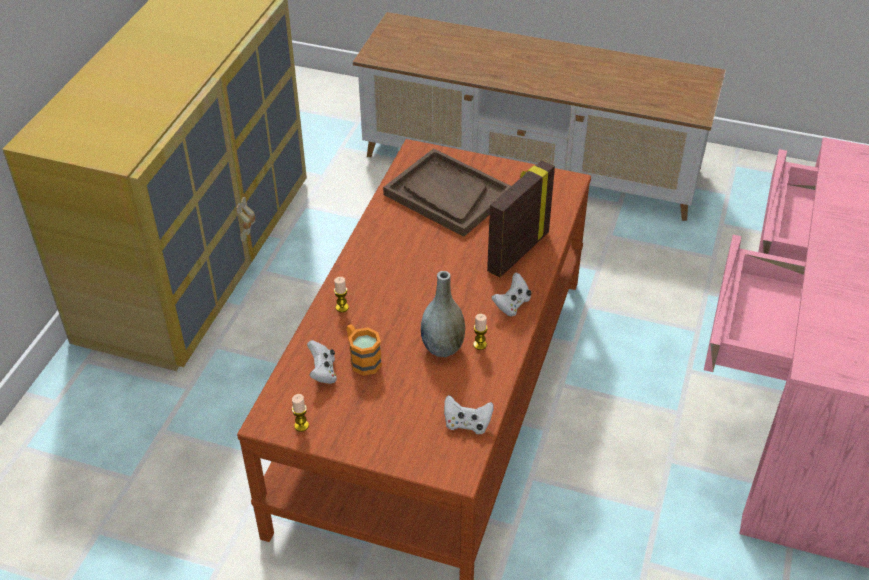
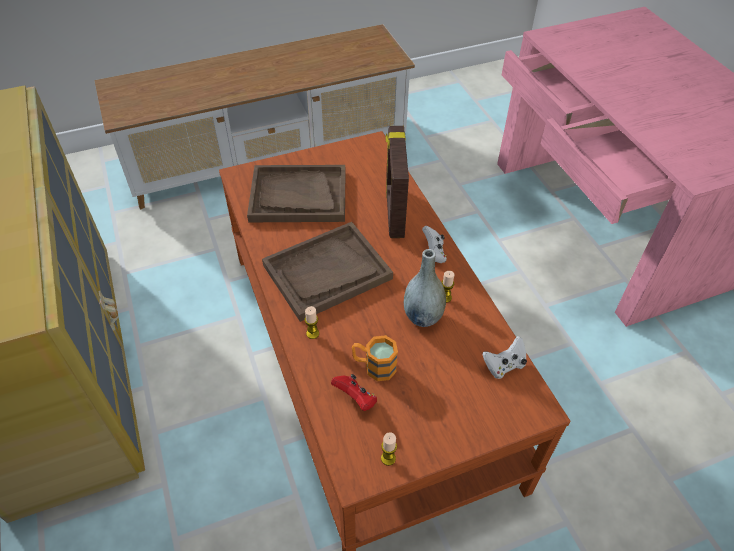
camera: 40 degrees left, 5 degrees up
(323, 372) = (356, 399): white game controller -> red game controller
(403, 269) = (327, 272): none -> brown tray

